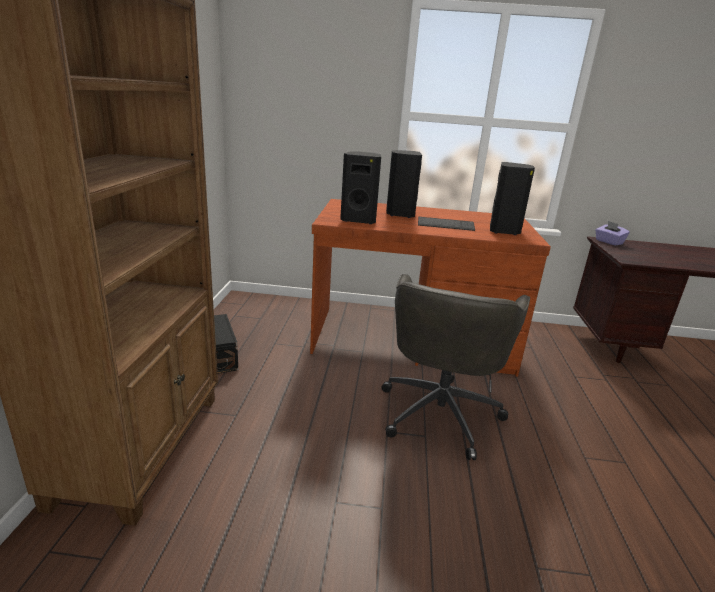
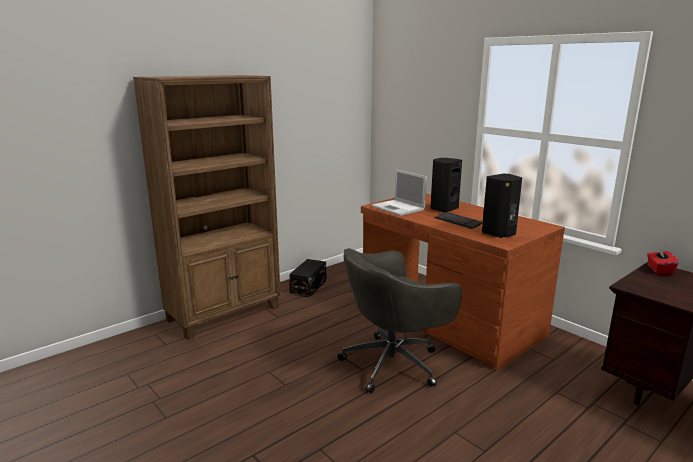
camera: 45 degrees right, 5 degrees down
(359, 220) = (398, 208): black speaker -> laptop
(608, 242) = (659, 270): purple tissue box -> red tissue box

